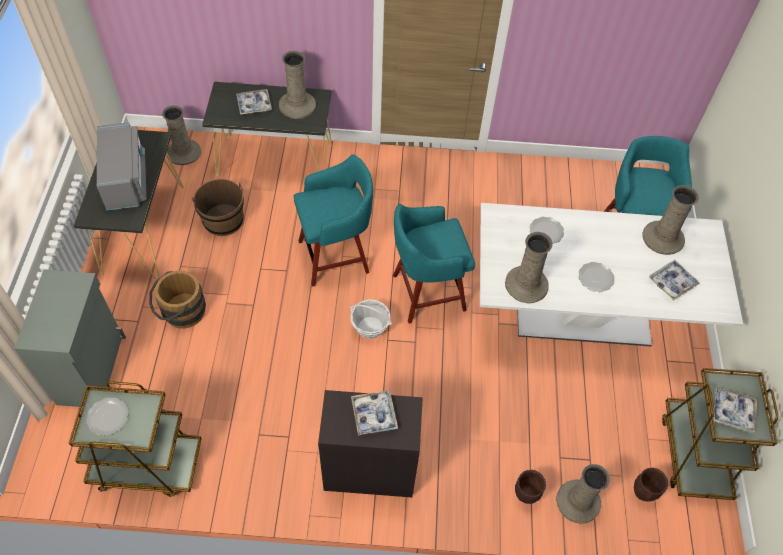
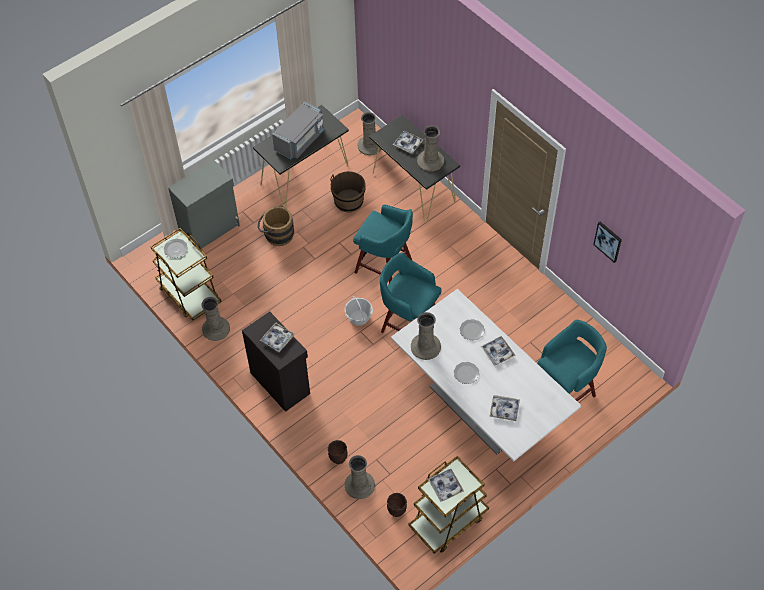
camera: 50 degrees right, 0 degrees up
(595, 233) = (497, 352): none -> tray
(603, 35) = (608, 241): none -> picture
(663, 238) = (532, 386): beige vase -> beige vase (216, 329)

